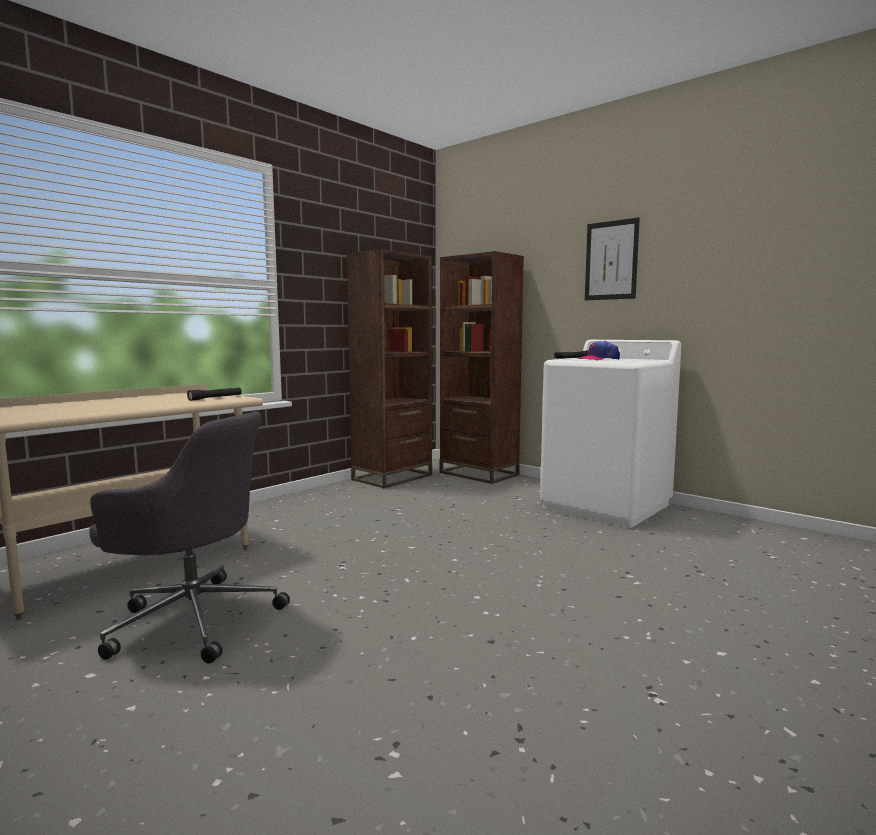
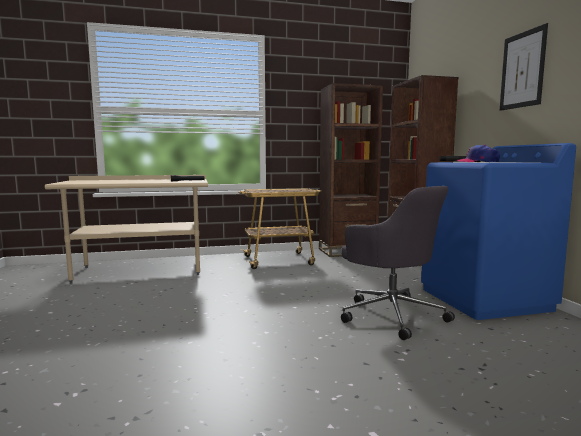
camera: 35 degrees right, 0 degrees up
(193, 619) = (120, 301): grey office chair -> grey office chair (391, 314)
(328, 504) = (280, 260): none -> cart
(606, 506) = (485, 299): white washing machine -> blue washing machine

